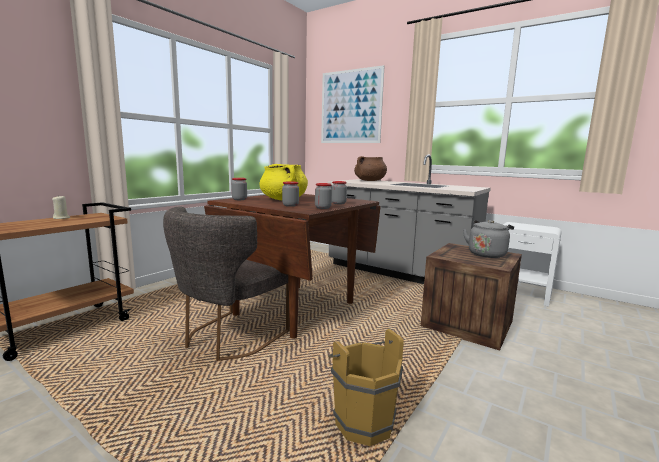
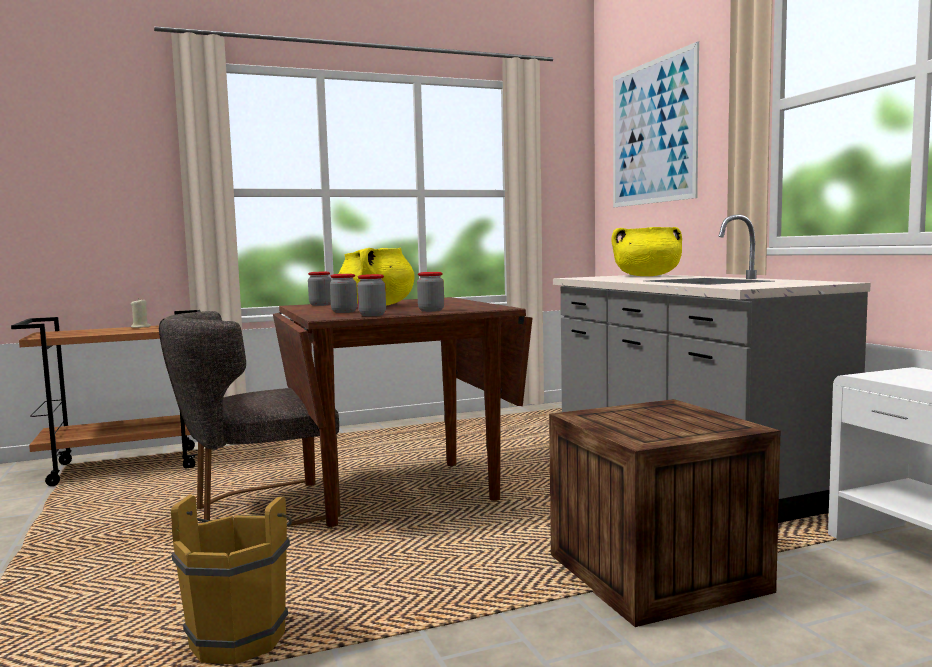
camera: 35 degrees right, 5 degrees down
(369, 181) = (647, 276): brown cooking pot -> yellow cooking pot
(487, 254) = (689, 422): grey kettle -> none

